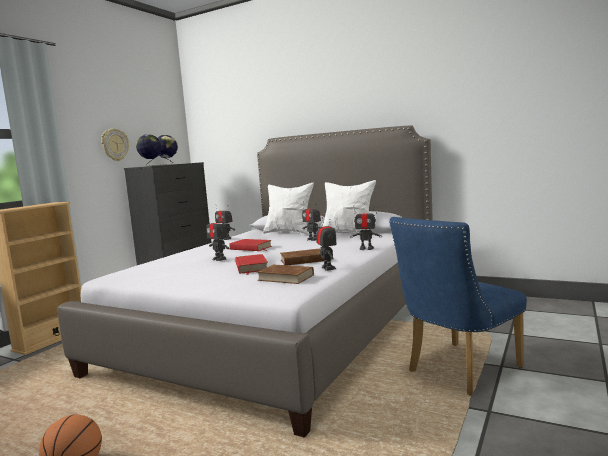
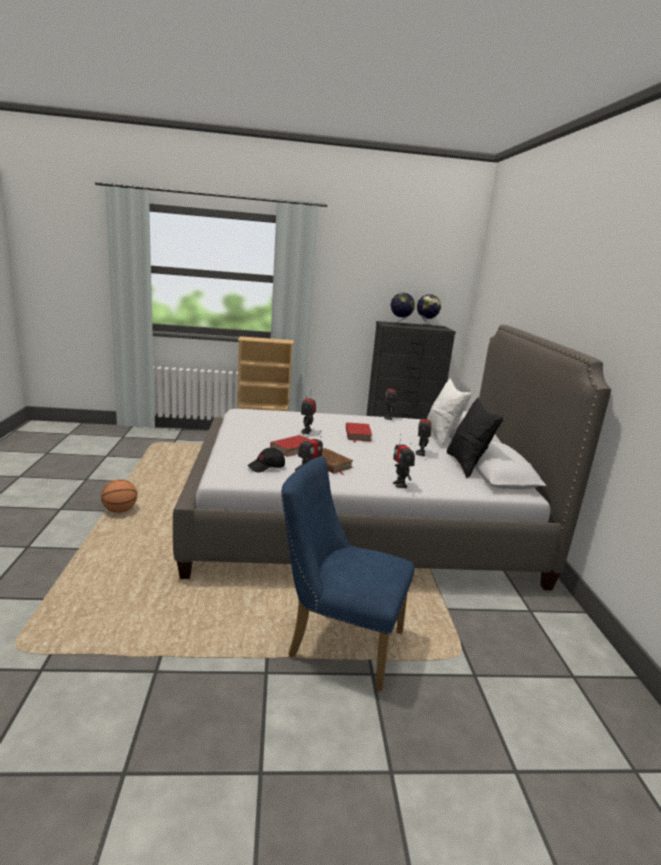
camera: 55 degrees right, 10 degrees up
(114, 145) = (374, 297): wall clock -> none
(285, 277) = (266, 467): brown book -> black cap
(348, 233) = (467, 465): white pillow -> black pillow

